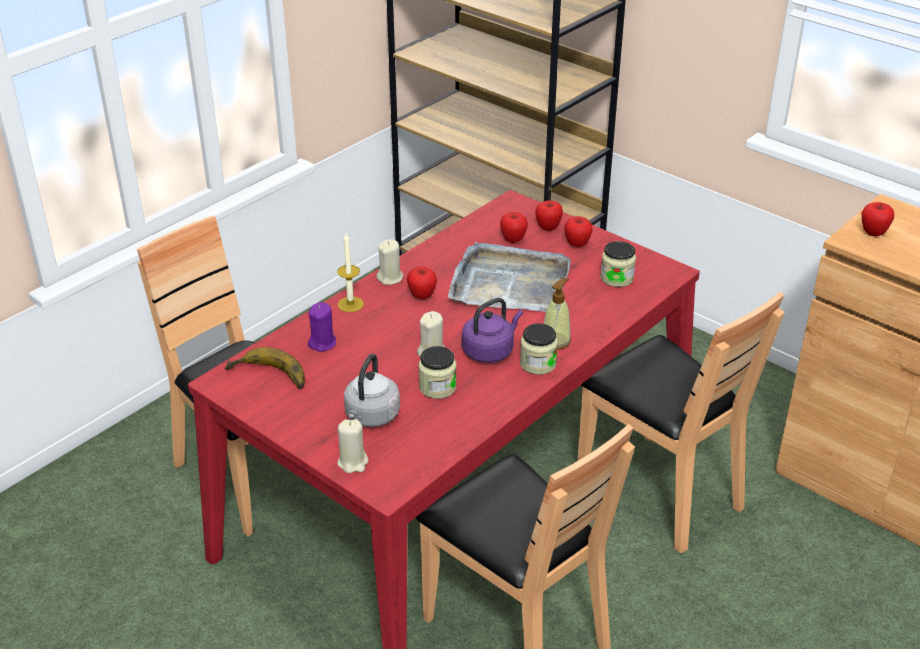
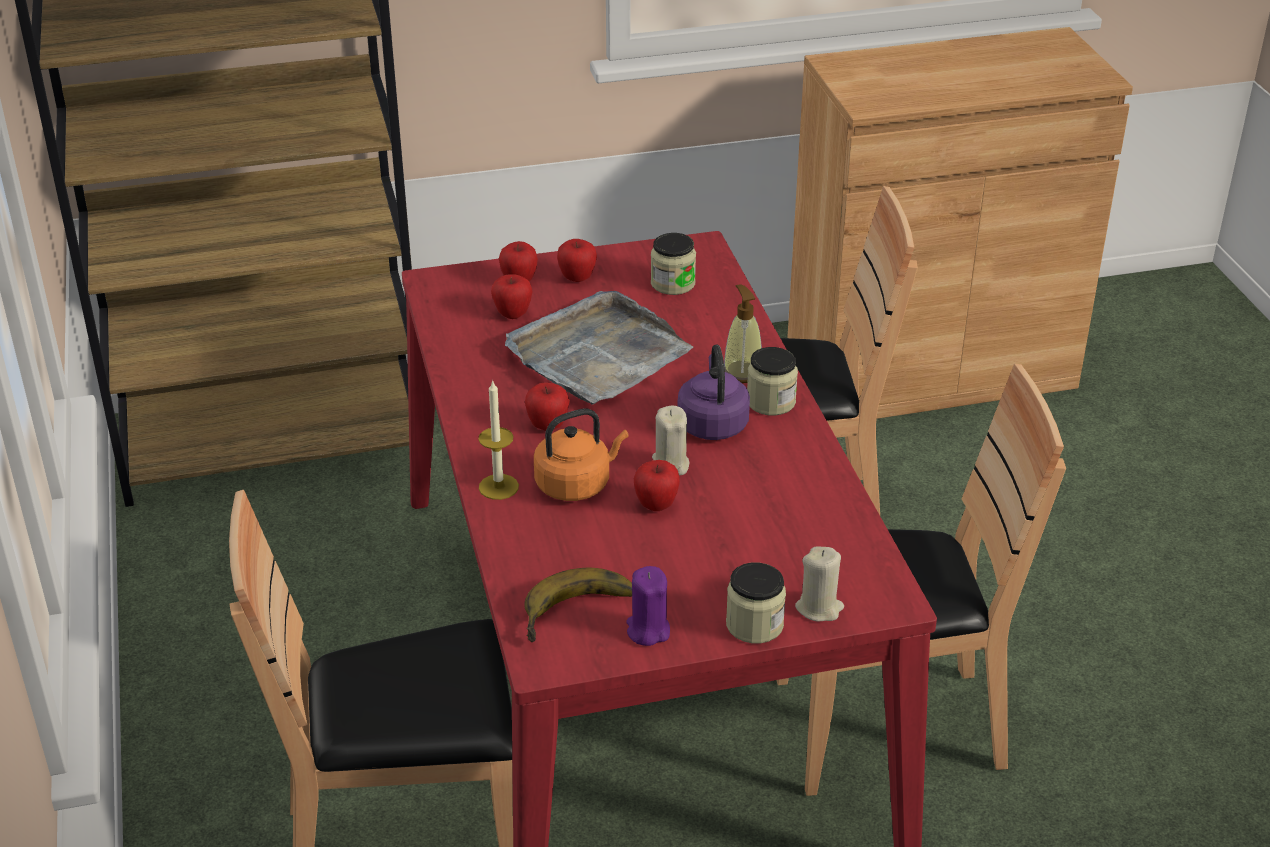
camera: 55 degrees left, 0 degrees up
(322, 343) = (556, 541): purple candle -> purple candle (648, 630)
(371, 417) = (747, 560): grey kettle -> none
(379, 328) = (576, 484): none -> orange kettle
(390, 278) = (479, 434): beige candle -> none
(437, 387) = (741, 488): jar -> jar (754, 625)
(873, 233) = (868, 90): apple -> apple (656, 505)

